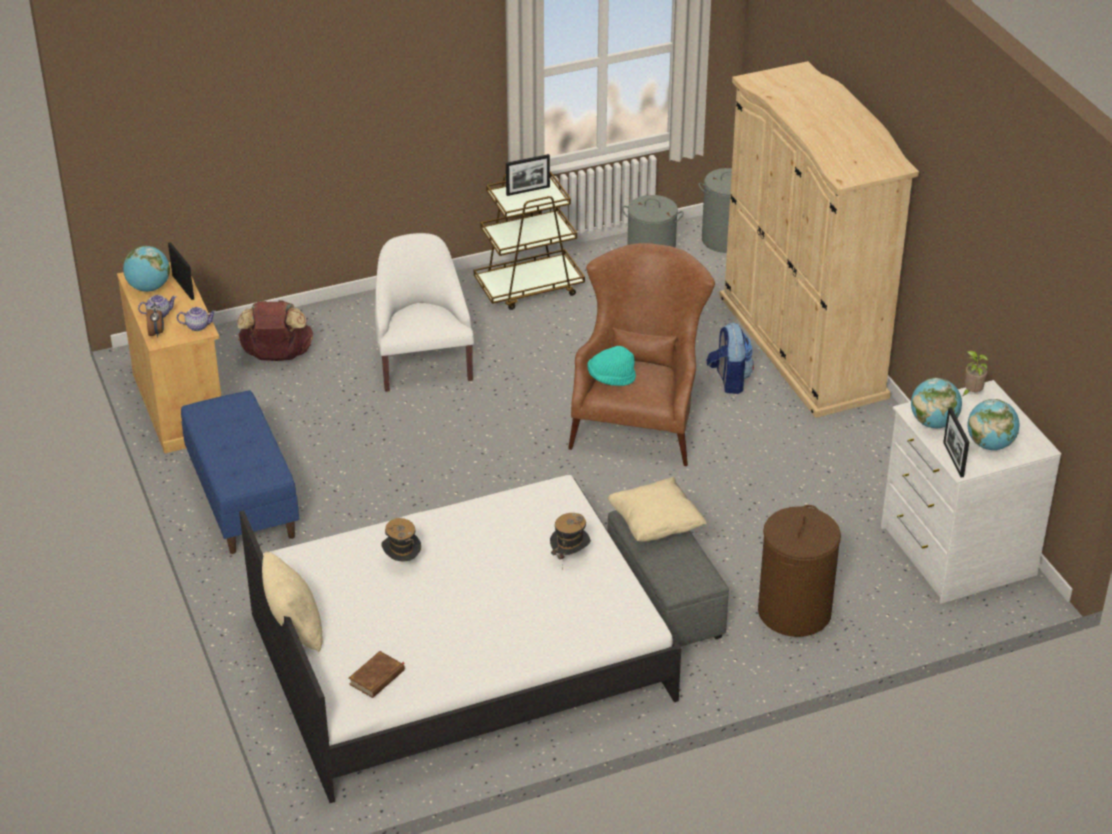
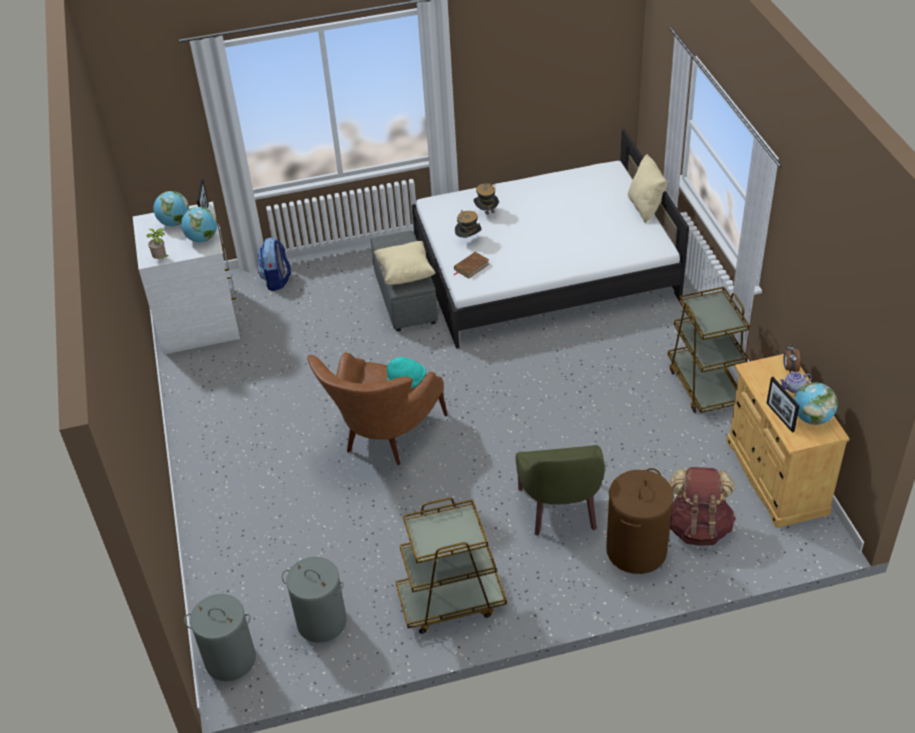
camera: 170 degrees left, 5 degrees up
(198, 326) = (755, 374): teapot -> none
(242, 499) = (704, 385): blue bench -> brown cart
(377, 677) = (593, 178): brown book -> brown book (471, 267)
(402, 562) = (579, 242): hat -> hat (486, 213)
(423, 364) = (561, 509): white armchair -> green armchair
(528, 190) = (444, 541): picture frame -> none
(729, 380) = (296, 473): backpack -> backpack (277, 280)
(794, 611) = (325, 286): brown laundry basket -> brown laundry basket (636, 550)
(802, 346) = (217, 507): beige wardrobe -> none

